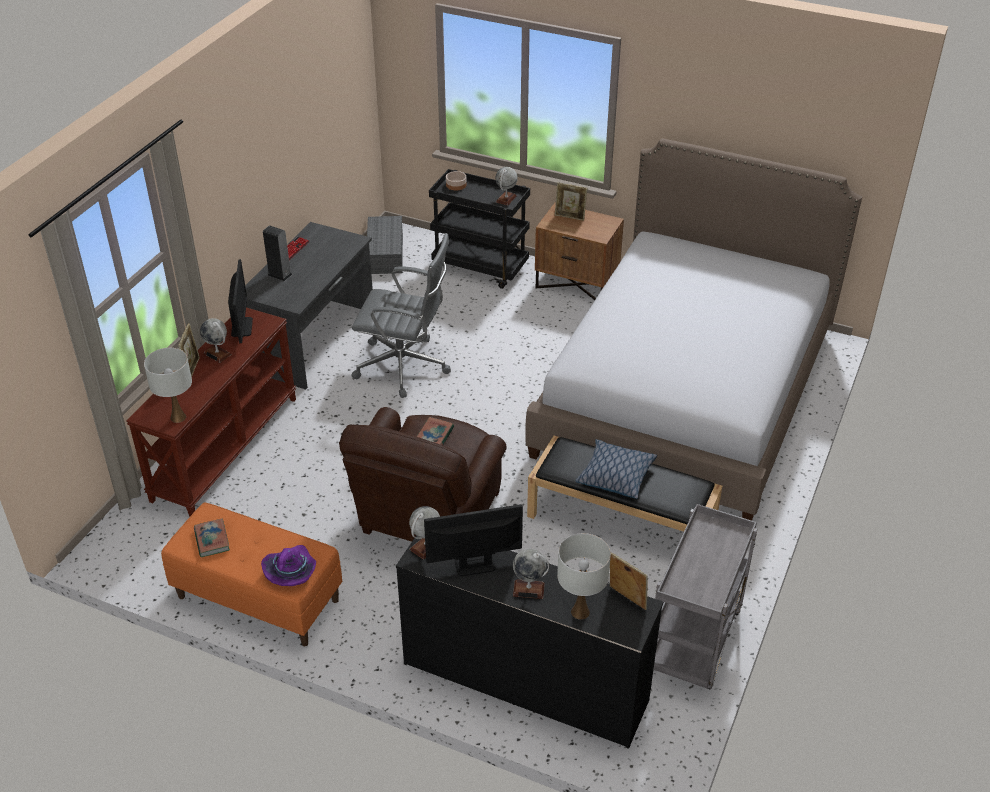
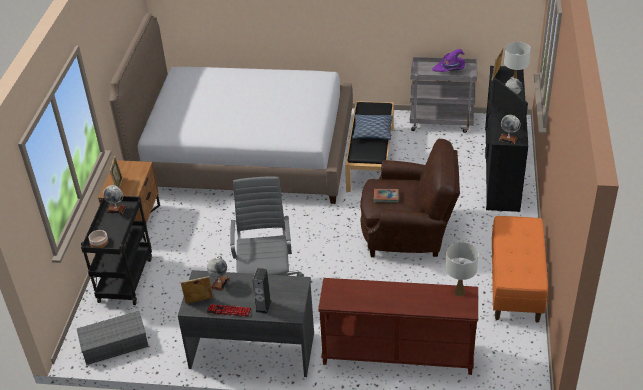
camera: 105 degrees left, 0 degrees up
(192, 368) = (405, 306): picture frame -> picture frame (199, 301)
(212, 540) = (524, 269): book -> none
(217, 354) = (382, 299): globe -> globe (219, 283)
(241, 327) = (344, 298): monitor -> none
(291, 571) = (524, 227): purple hat -> purple hat (450, 68)

